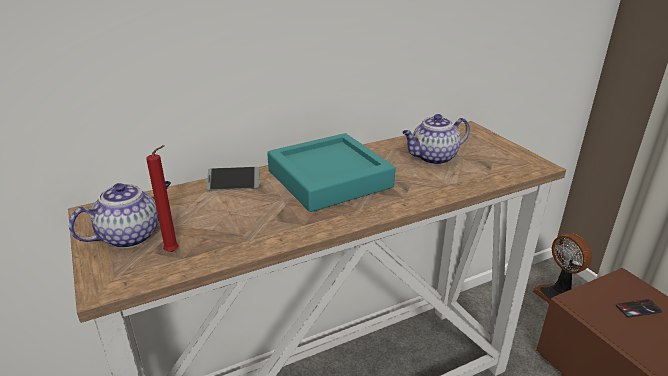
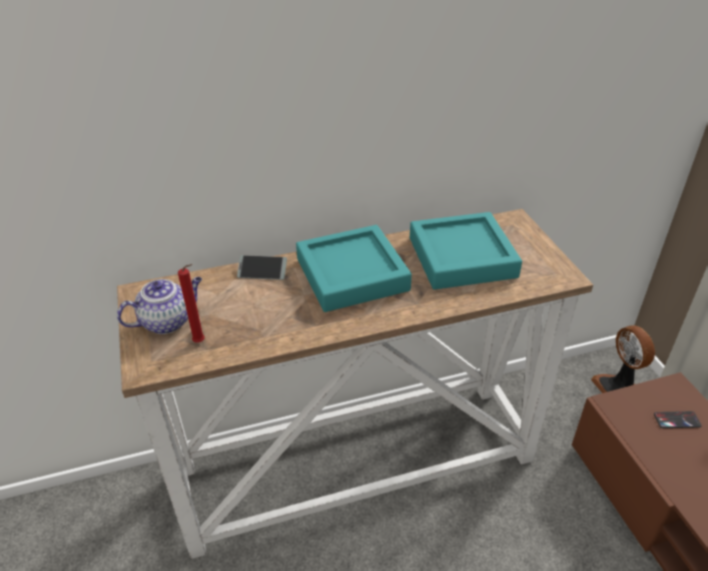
camera: 10 degrees right, 10 degrees up
(433, 158) = (462, 257): teapot -> turquoise tray

